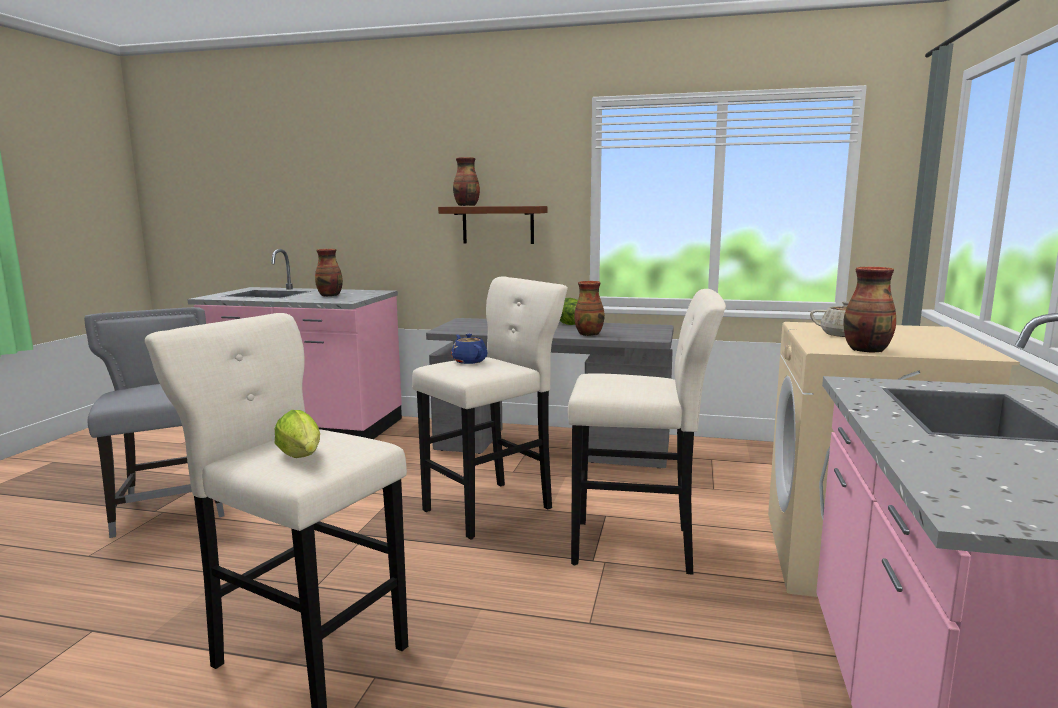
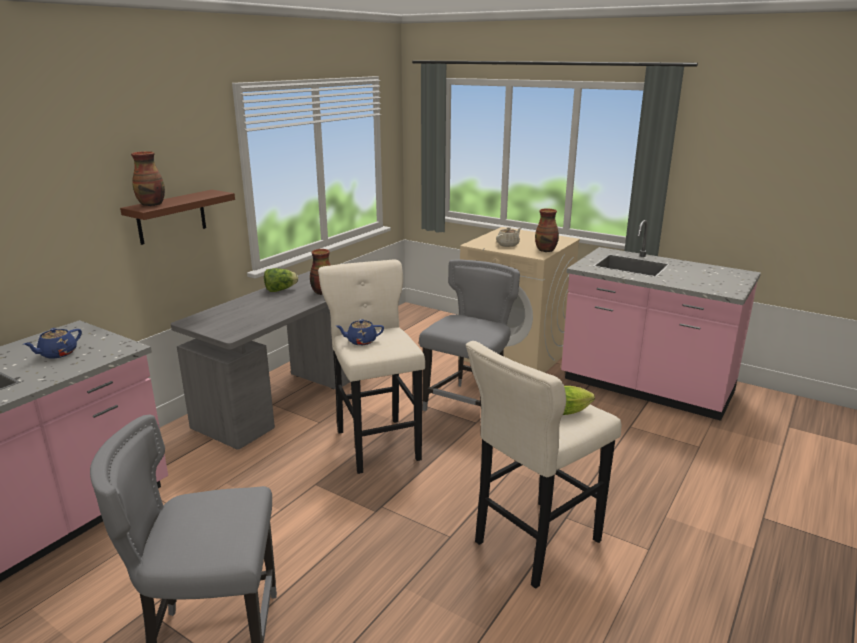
camera: 70 degrees left, 10 degrees up
(330, 295) = (57, 354): vase -> blue teapot
(640, 547) = (469, 404): beige stool -> grey chair

